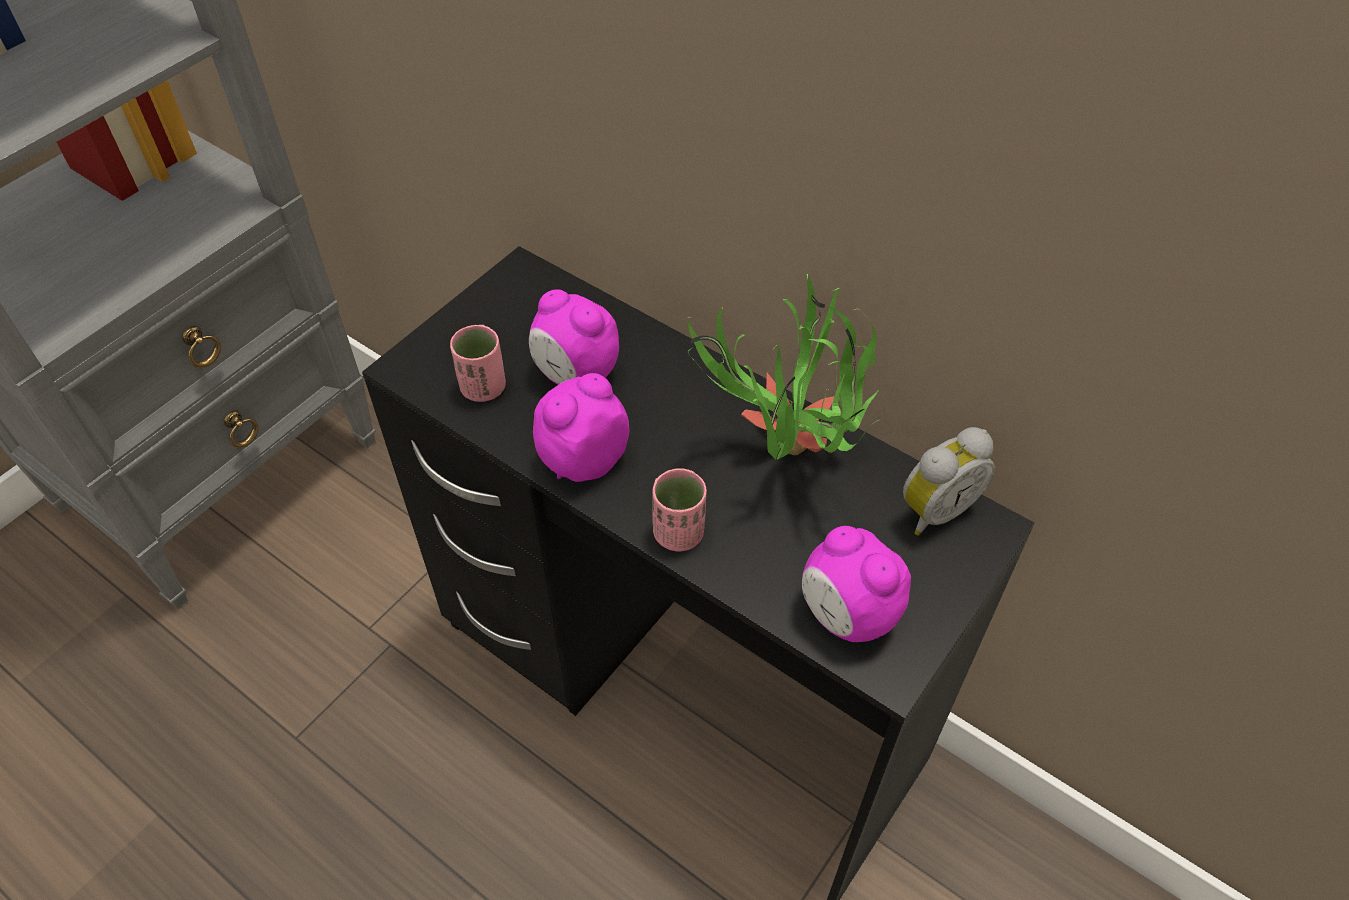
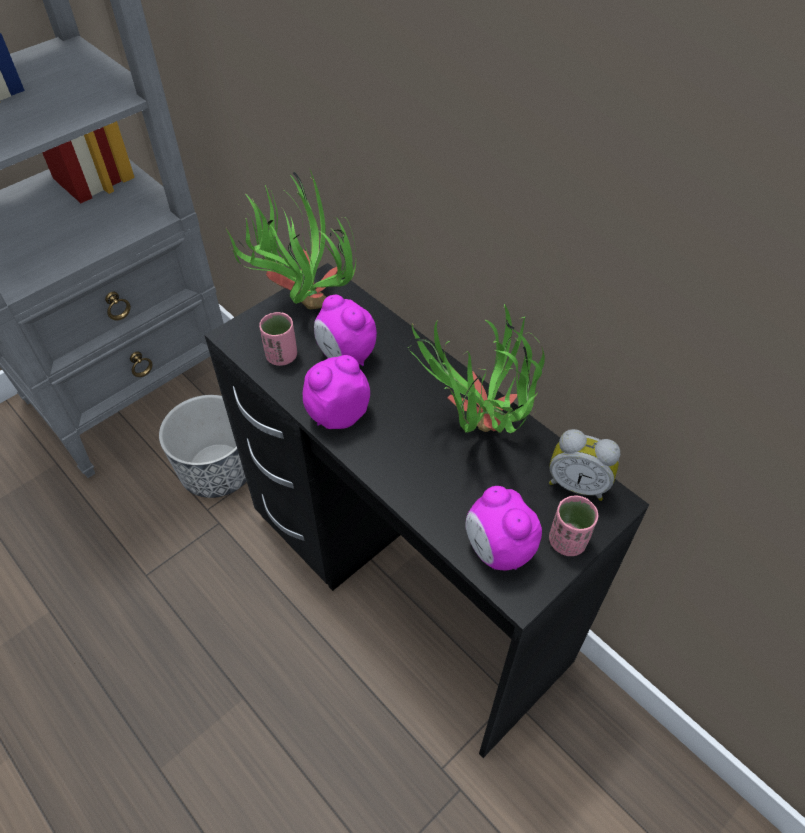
camera: 10 degrees right, 0 degrees up
(374, 569) = (218, 470): none -> planter
(494, 307) = (301, 302): none -> potted plant
(679, 533) = (392, 474): pink cup -> pink cup (567, 541)
(934, 509) = (577, 484): alarm clock -> alarm clock turned 45 degrees clockwise

